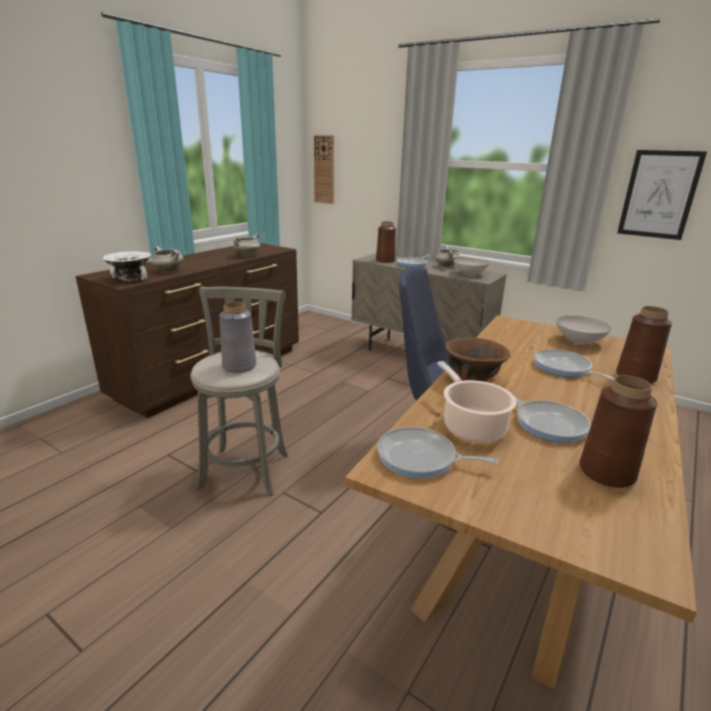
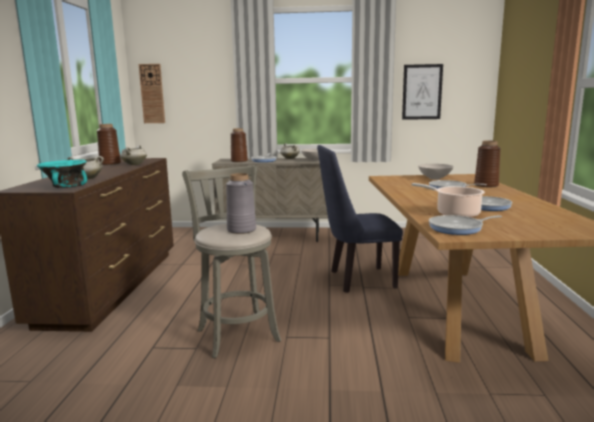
camera: 30 degrees left, 10 degrees down
(131, 279) = (66, 186): white bowl -> turquoise bowl
(473, 379) = (416, 199): brown bowl -> none
(607, 472) = (540, 214): brown vase -> brown vase (110, 163)

